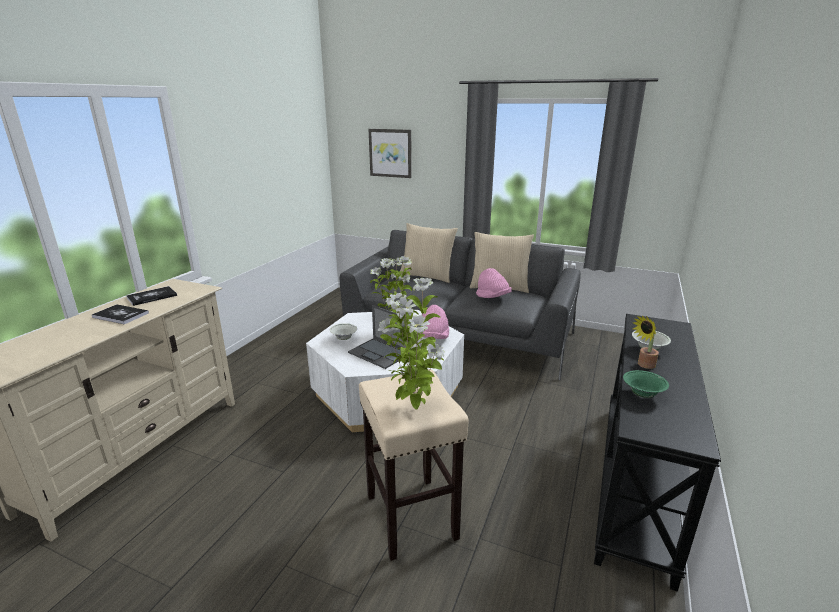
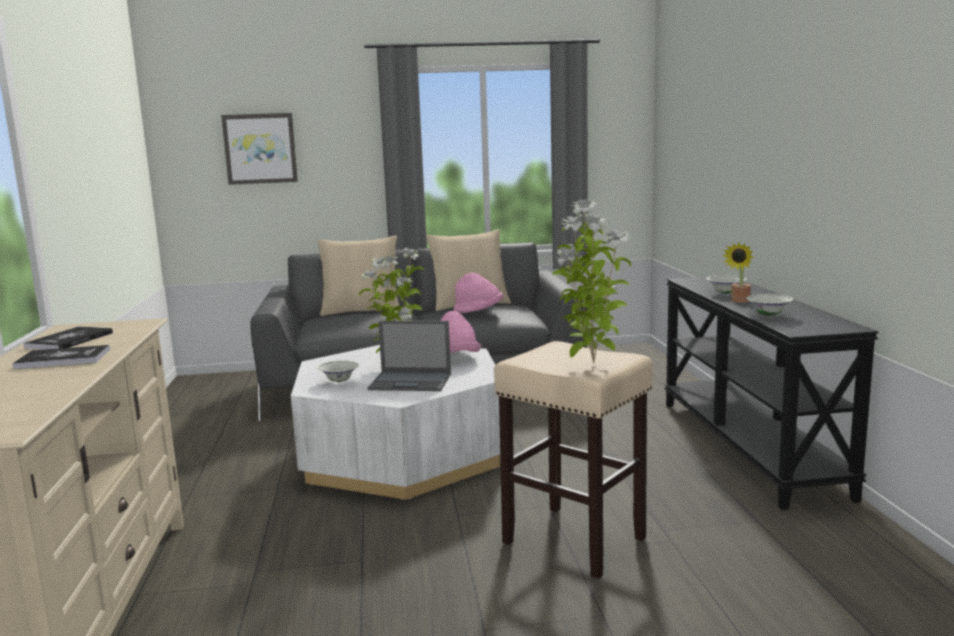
camera: 30 degrees left, 10 degrees down
(642, 394) = (768, 315): green bowl -> white bowl

